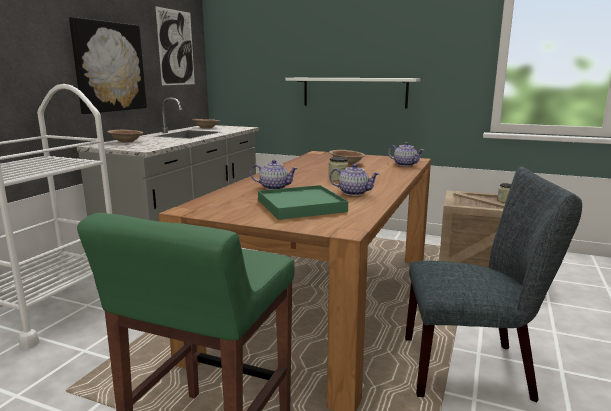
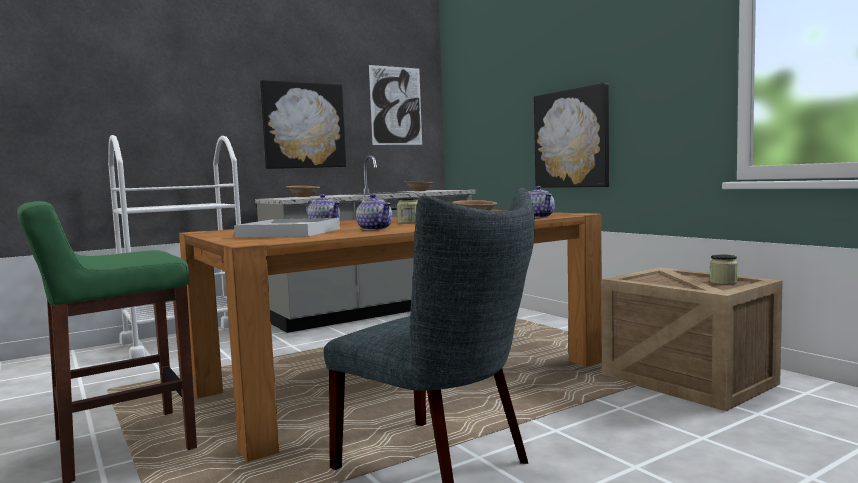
camera: 35 degrees right, 10 degrees down
(301, 206) = (289, 233): green tray -> white tray
(354, 92) = (571, 139): white shelf -> picture

